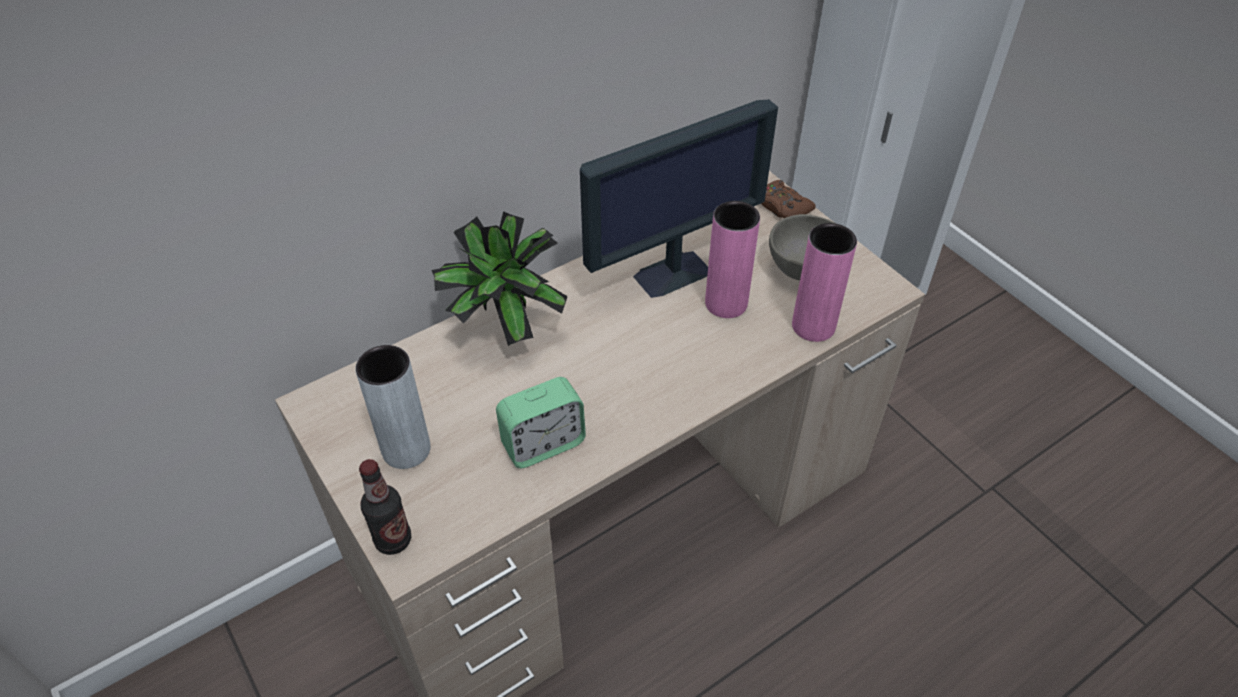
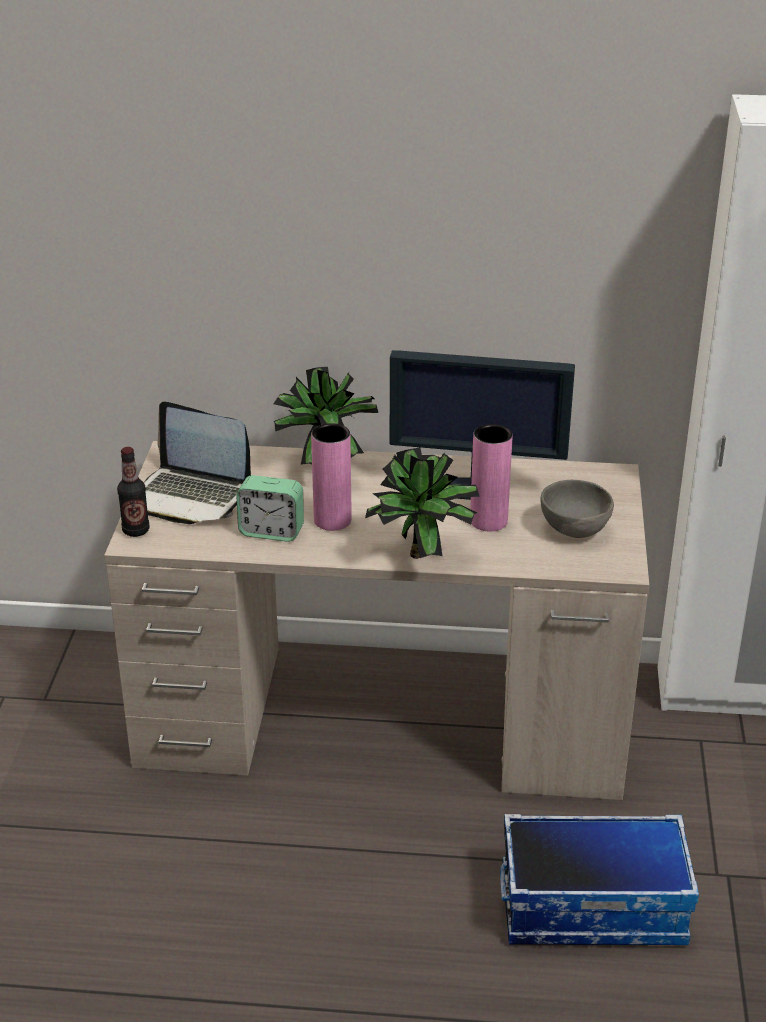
camera: 40 degrees right, 15 degrees down
(406, 449) = (193, 496): grey vase -> laptop
(721, 382) = (423, 557): none -> potted plant
(782, 206) = (615, 489): brown game controller -> none
(813, 326) = (533, 561): pink vase -> pink vase (332, 520)
(943, 586) = (593, 906): none -> storage box

